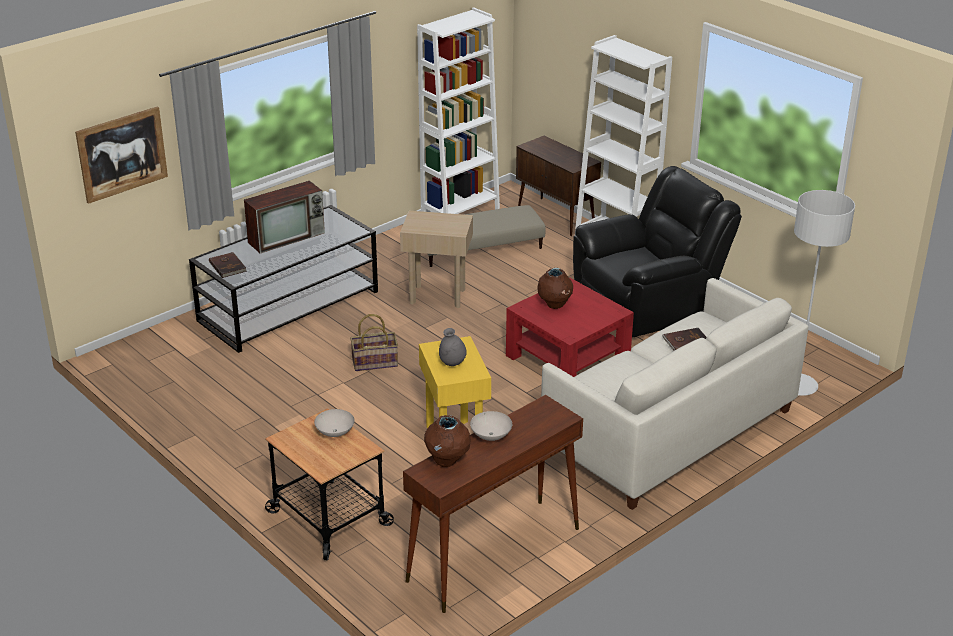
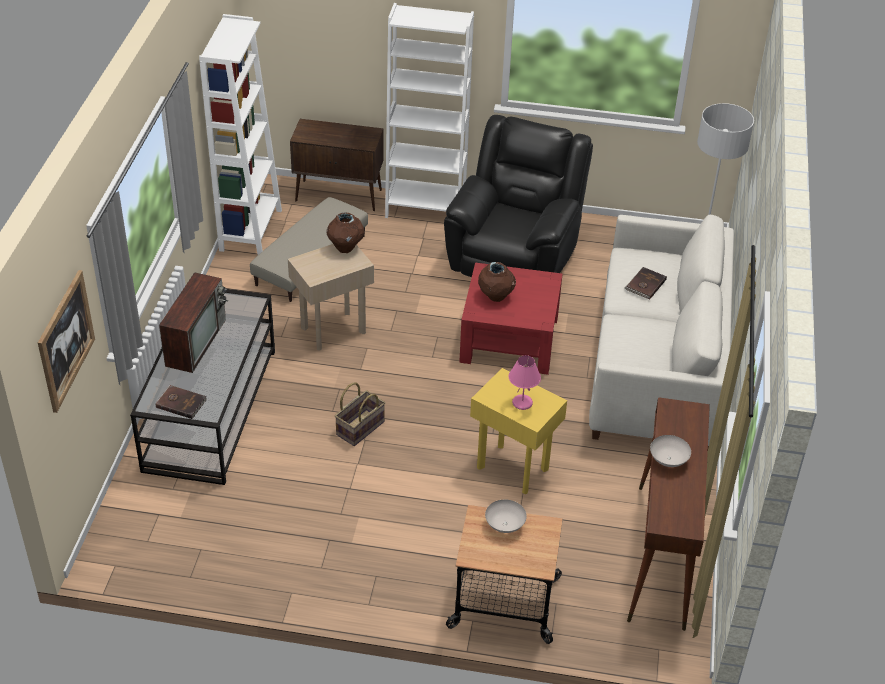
camera: 40 degrees left, 10 degrees up
(447, 460) = (666, 502): brown vase -> brown vase (345, 248)
(452, 363) = (522, 403): grey vase -> pink table lamp

